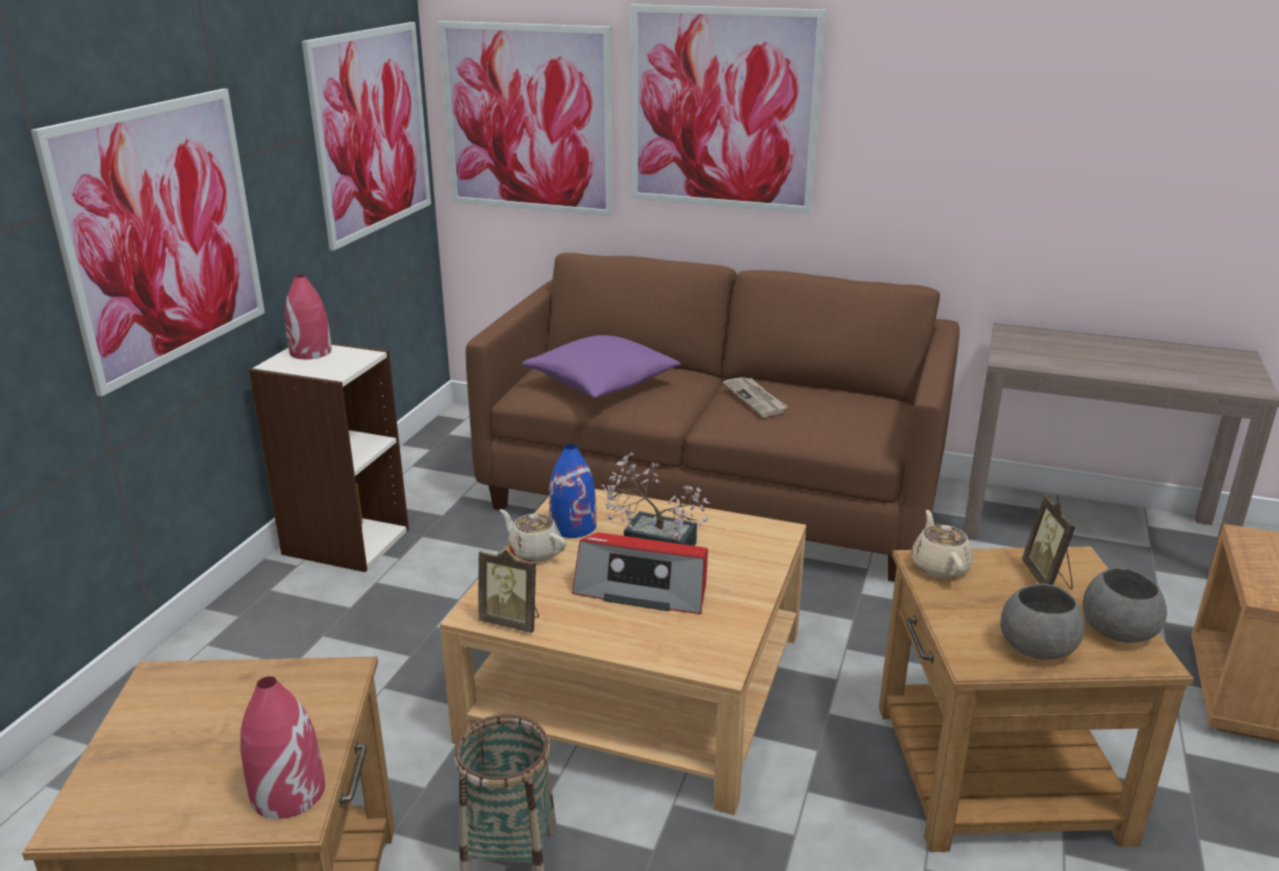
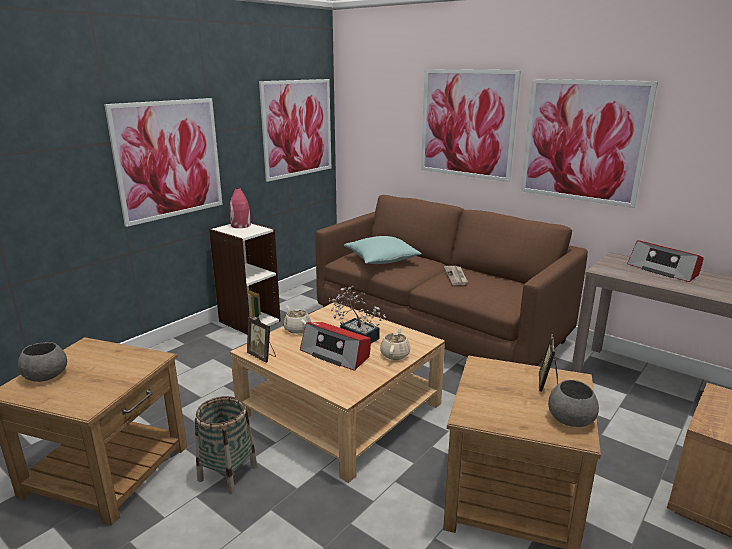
camera: 20 degrees right, 5 degrees down
(287, 792) = (93, 398): red vase -> none
(528, 119) = (376, 127): picture -> picture (583, 141)
(573, 526) = (324, 321): blue vase -> none
(602, 384) = (381, 260): purple pillow -> turquoise pillow
(939, 566) = (487, 367): beige teapot -> beige teapot (395, 354)
(1035, 646) = (510, 416): grey bowl -> grey bowl (45, 375)
(1093, 346) = (664, 270): none -> radio

